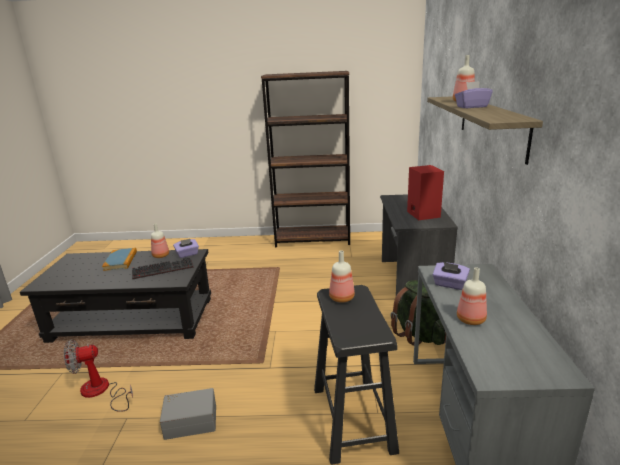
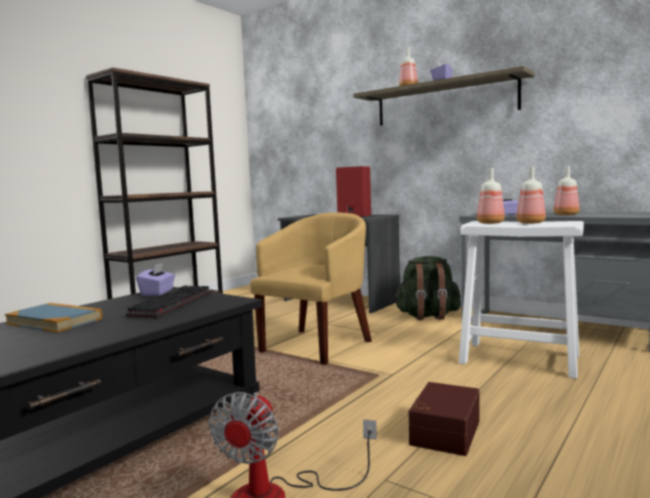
camera: 55 degrees left, 15 degrees down
(160, 256) = (116, 303): bottle -> bottle (530, 223)
(191, 420) = (443, 432): grey storage box -> brown storage box
(298, 316) = (317, 345): none -> yellow armchair
(352, 418) = (518, 359): black stool -> white stool

